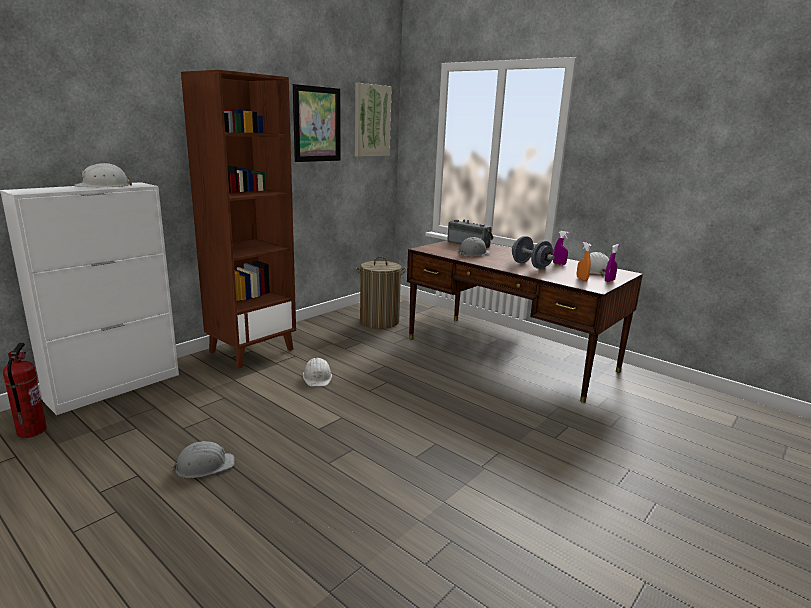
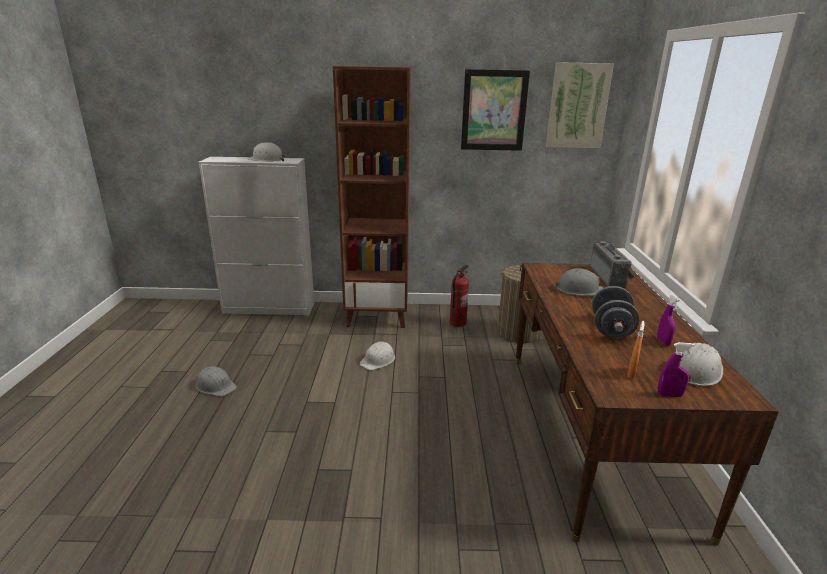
camera: 50 degrees right, 5 degrees up
(31, 431) = (199, 317): fire extinguisher -> fire extinguisher (457, 323)

